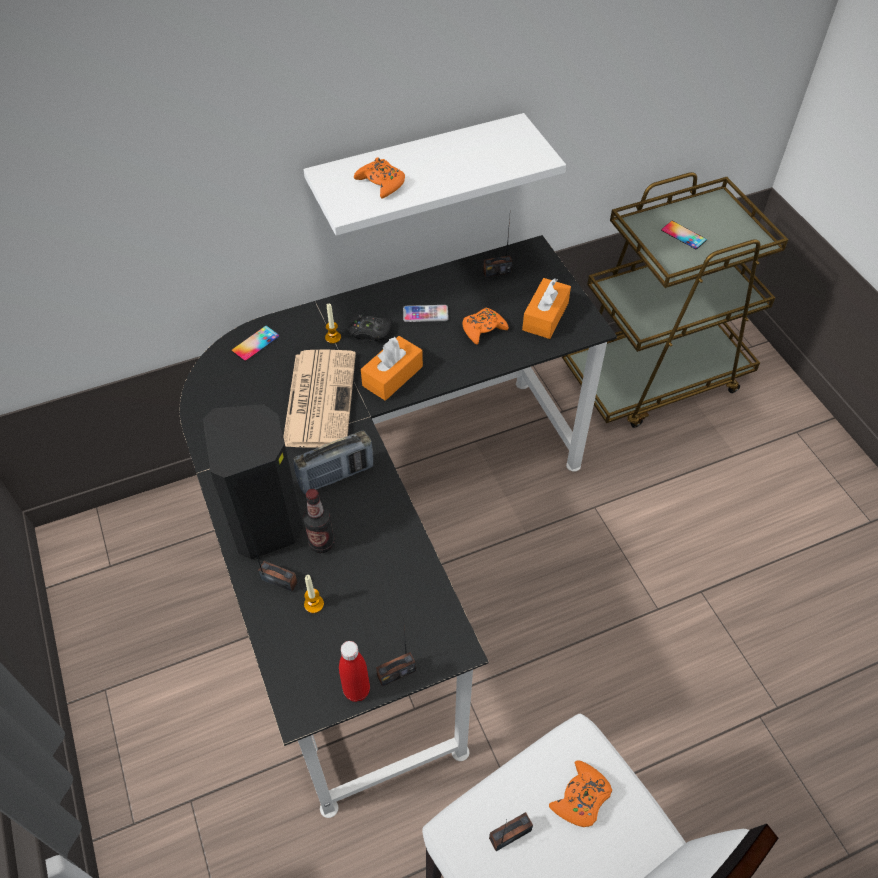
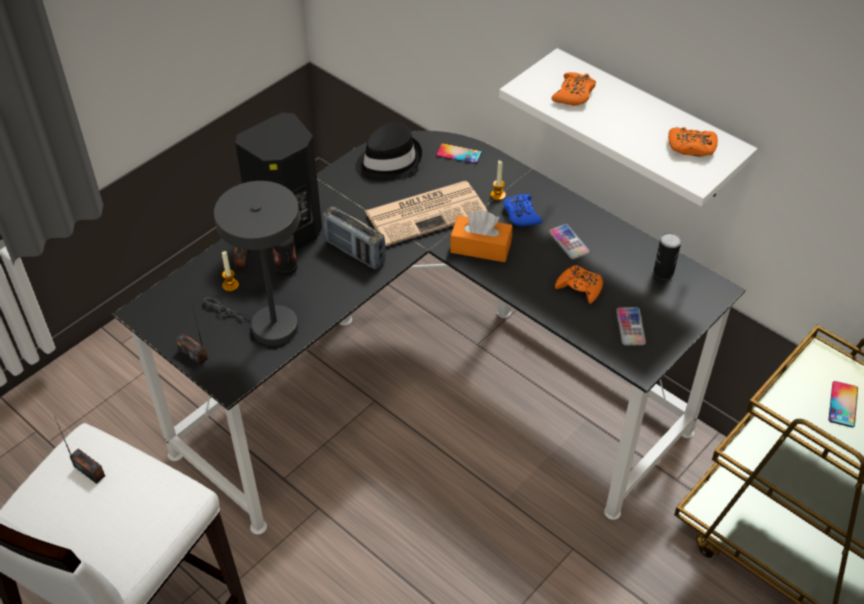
camera: 65 degrees right, 5 degrees down
(223, 401) = (388, 161): none -> black hat
(356, 690) = (169, 337): red bottle -> none
(369, 331) = (521, 214): black game controller -> blue game controller
(393, 588) = (266, 326): none -> grey table lamp
(497, 271) = (663, 272): radio -> can
(545, 316) = (630, 327): orange tissue box -> phone
(581, 798) = (134, 508): orange game controller -> orange game controller (691, 147)

